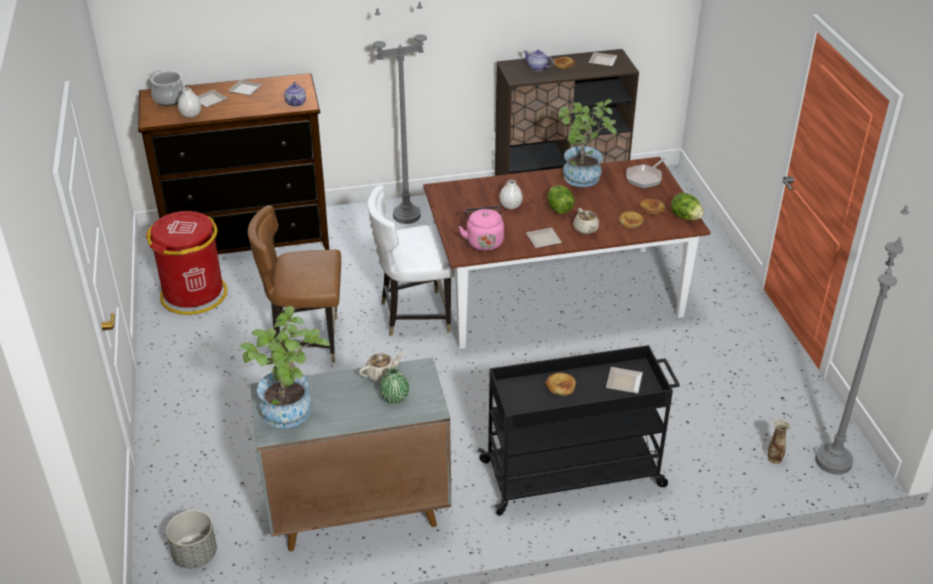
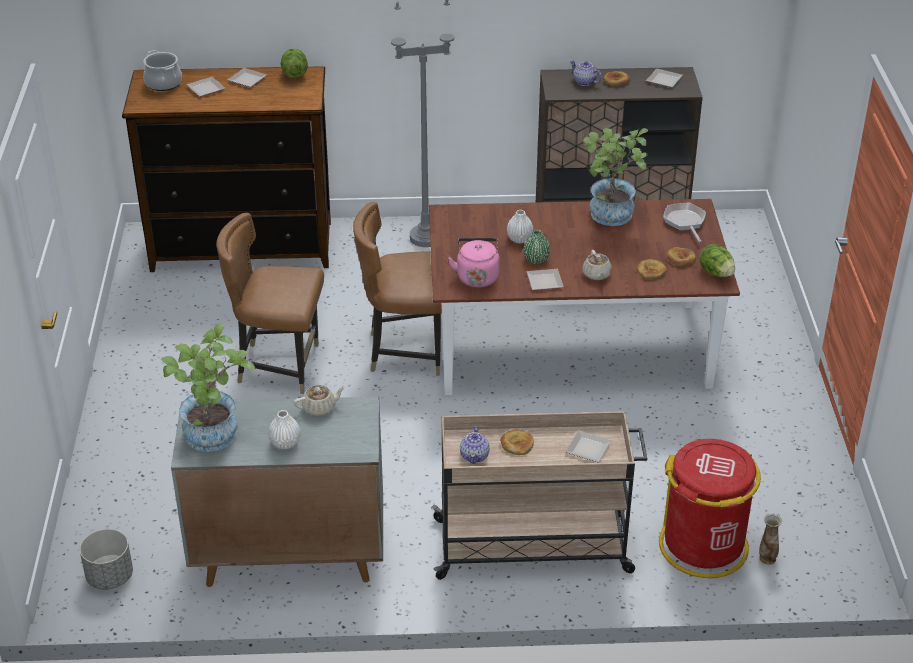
camera: 10 degrees right, 0 degrees up
(191, 114) = (181, 103): white vase -> white vase (285, 443)
(194, 294) = (169, 302): red trash can -> red trash can (704, 546)
(296, 103) = (298, 100): teapot -> teapot (475, 456)
(394, 397) = (326, 434): green vase -> green vase (536, 259)
(415, 315) = (406, 351): white chair -> brown chair
(559, 209) = (574, 248): lettuce -> lettuce (294, 74)
(574, 473) = (534, 546): black cart -> beige cart
(645, 178) = (685, 222): frying pan -> frying pan turned 120 degrees clockwise
(833, 461) = (835, 570): grey floor lamp -> none

